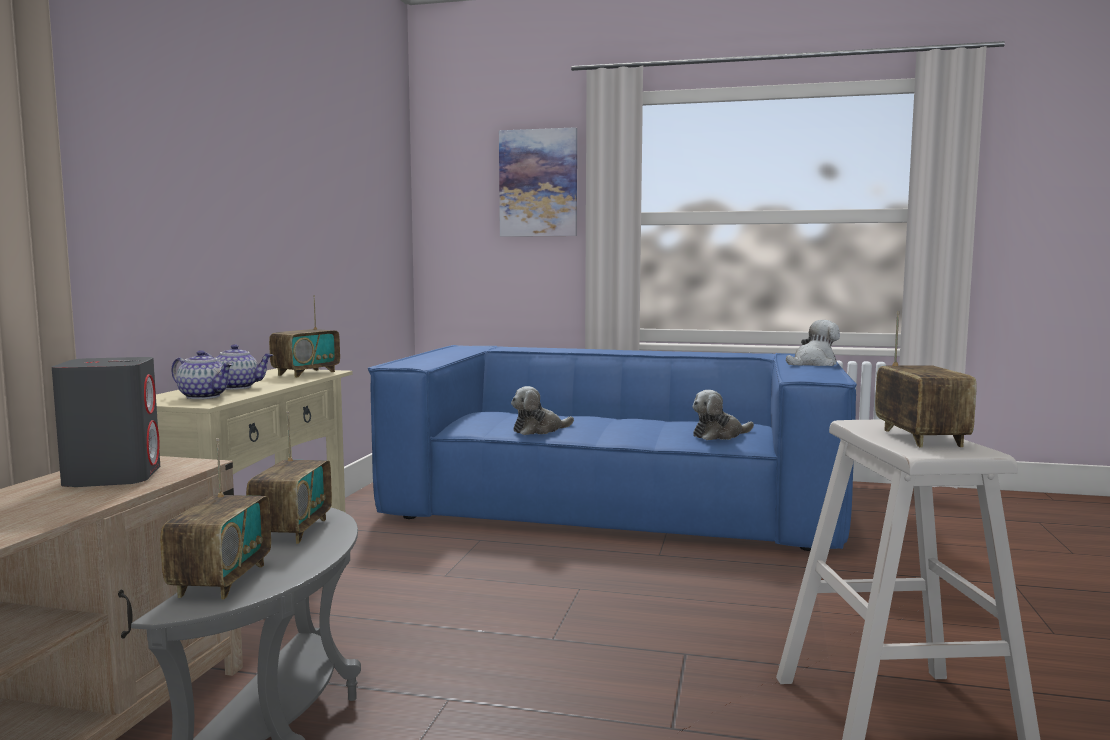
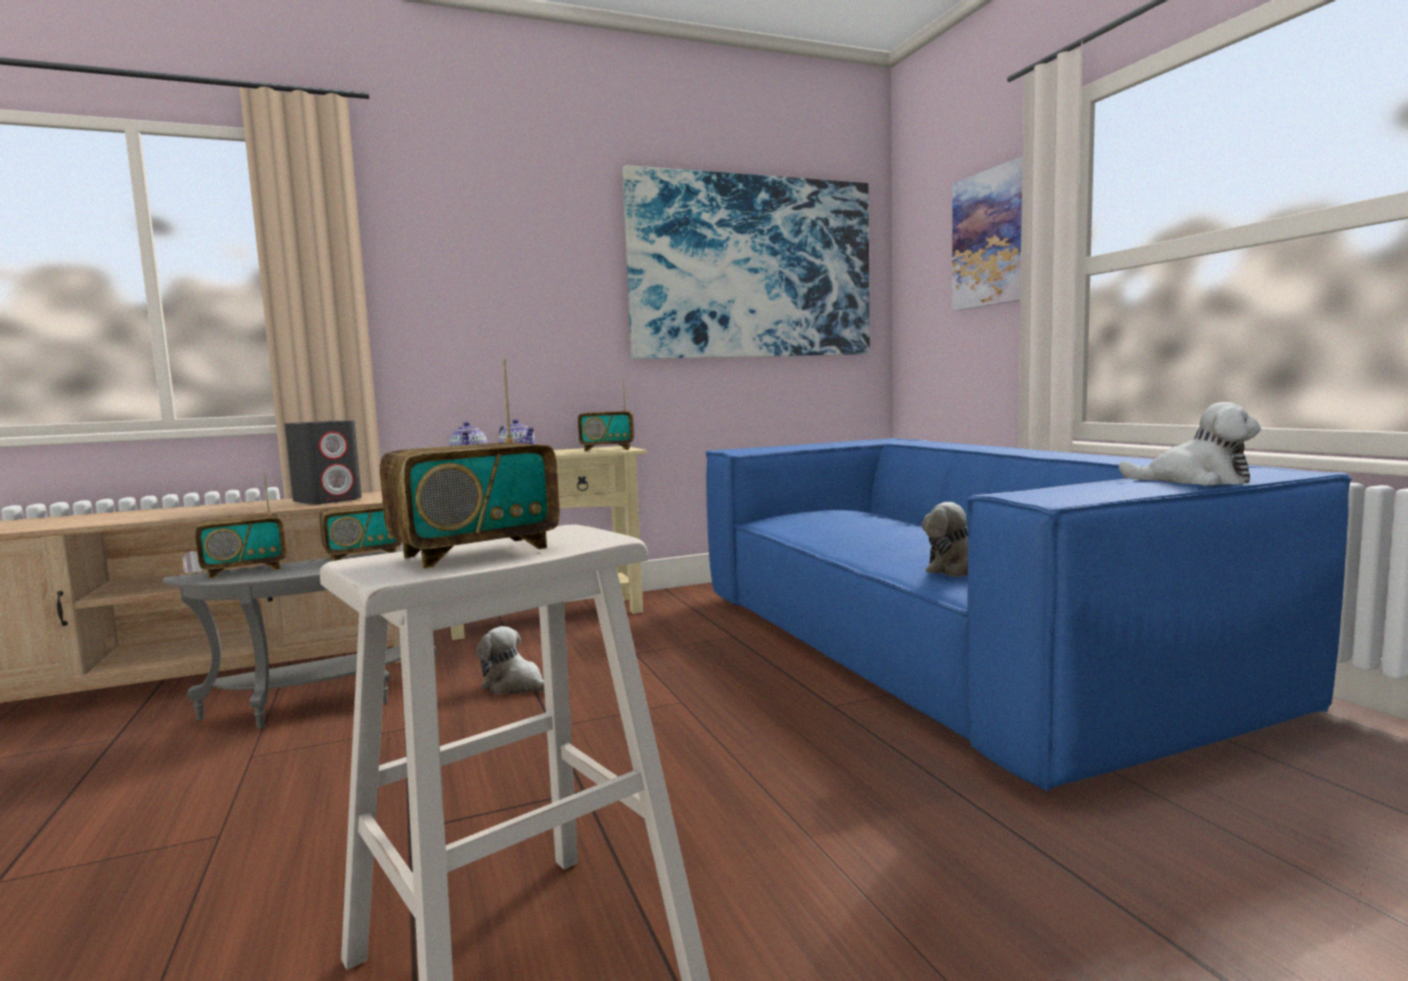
camera: 55 degrees right, 0 degrees up
(344, 177) = (752, 268): none -> picture
(539, 430) = (814, 532): plush toy -> plush toy (516, 686)

